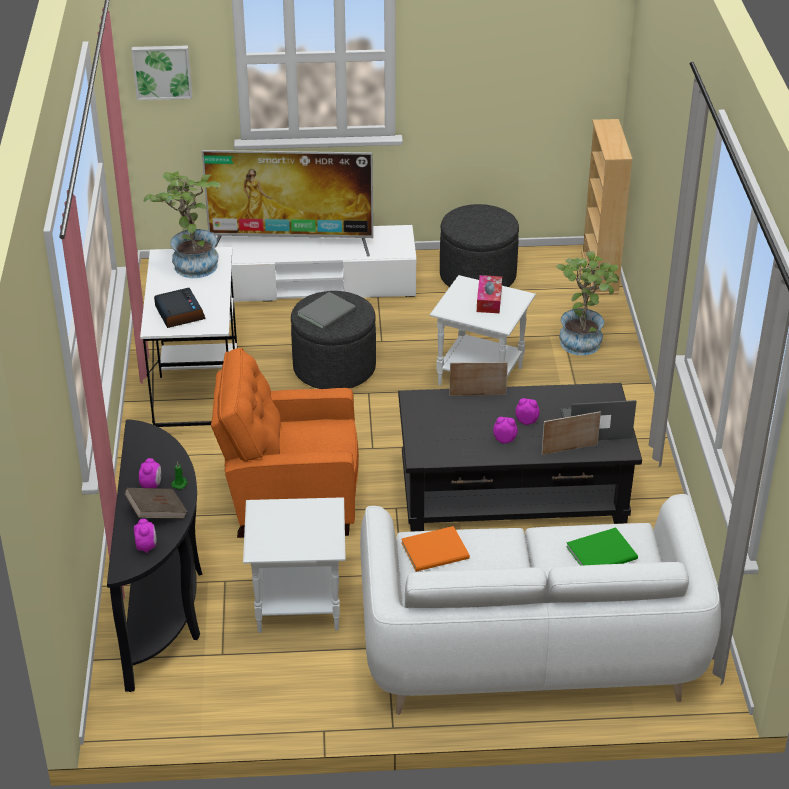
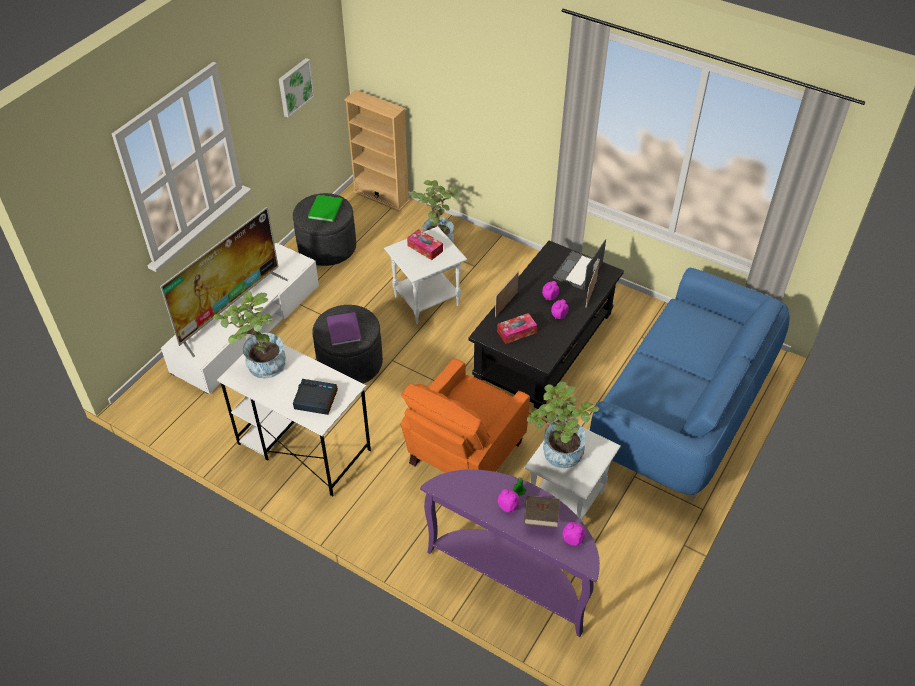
camera: 55 degrees left, 10 degrees up
(162, 71) = (88, 248): picture -> picture (294, 87)
(164, 607) = (513, 575): black console table -> purple console table
(284, 516) = (557, 455): none -> potted plant
(328, 312) = (344, 329): grey book -> purple book
(437, 551) = (638, 399): orange book -> none
(443, 420) = (516, 332): none -> tissue box
(530, 649) = (682, 412): white sofa -> blue sofa
(604, 553) = (692, 329): green book -> green book (326, 209)

